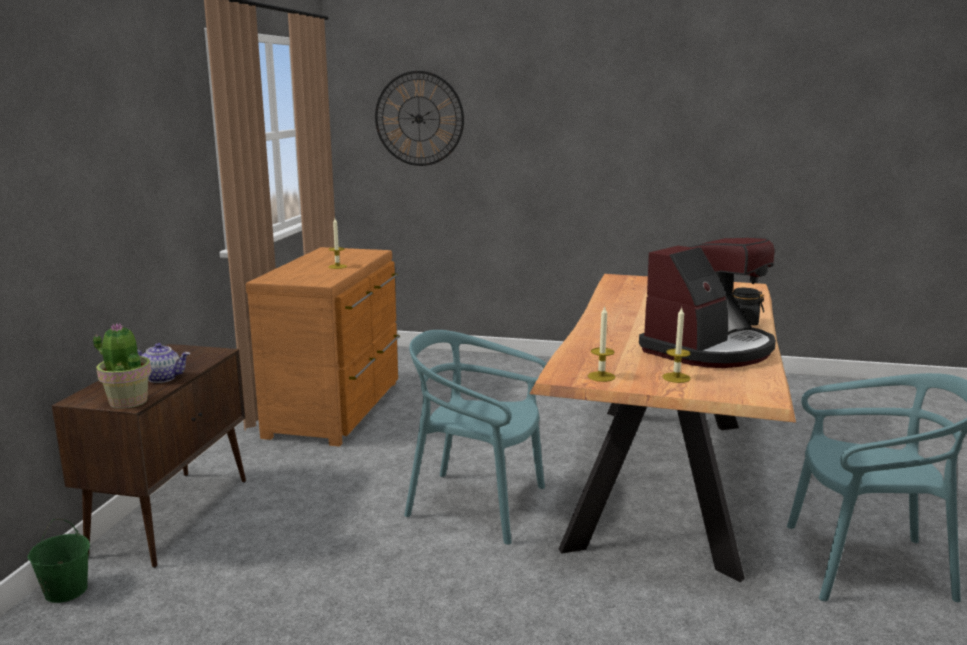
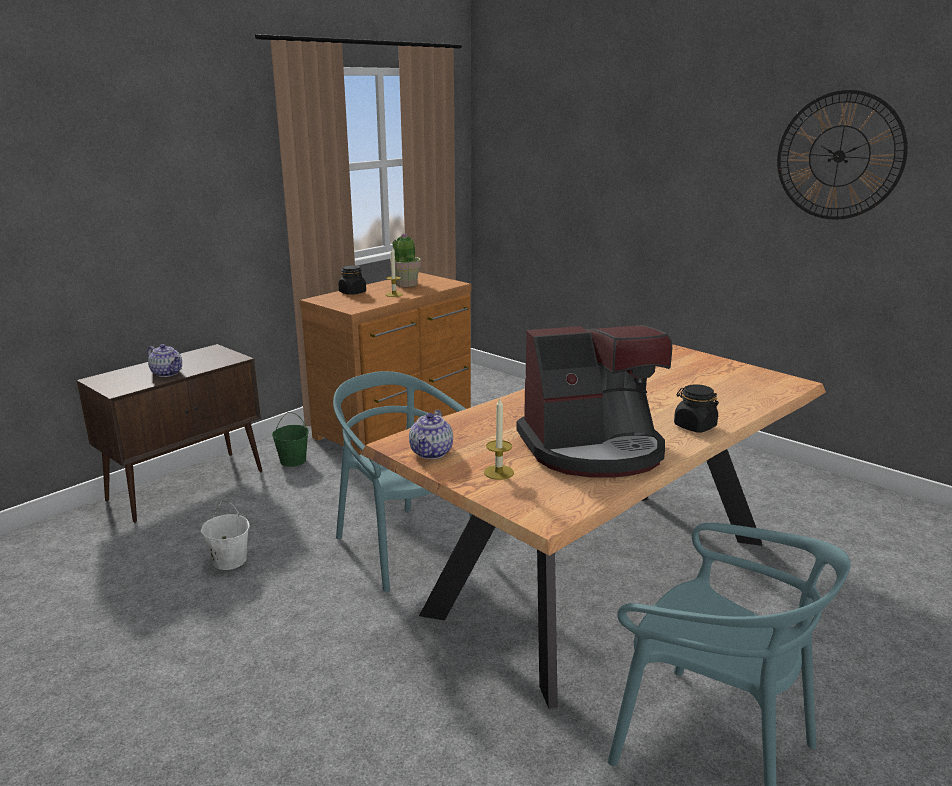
camera: 30 degrees right, 5 degrees up
(65, 591) = (70, 522): green bucket -> green bucket (292, 461)
(128, 401) = (119, 387): potted plant -> potted plant (406, 284)
(290, 270) = (352, 292): none -> black jar
(319, 568) = (229, 561): none -> white bucket
(419, 119) = (543, 150): wall clock -> wall clock (839, 156)
(601, 376) = (432, 453): candle -> teapot

